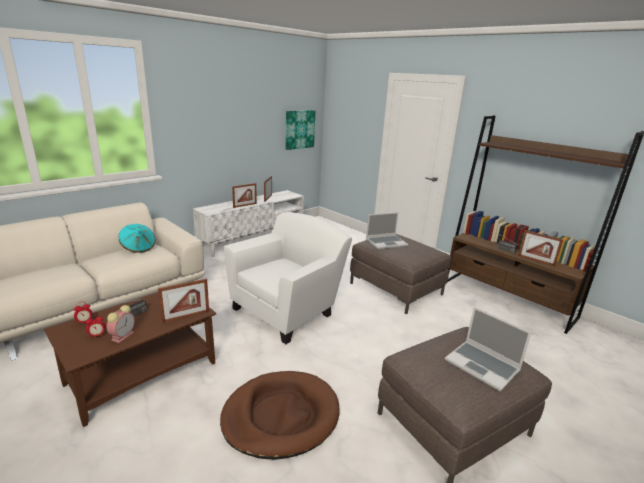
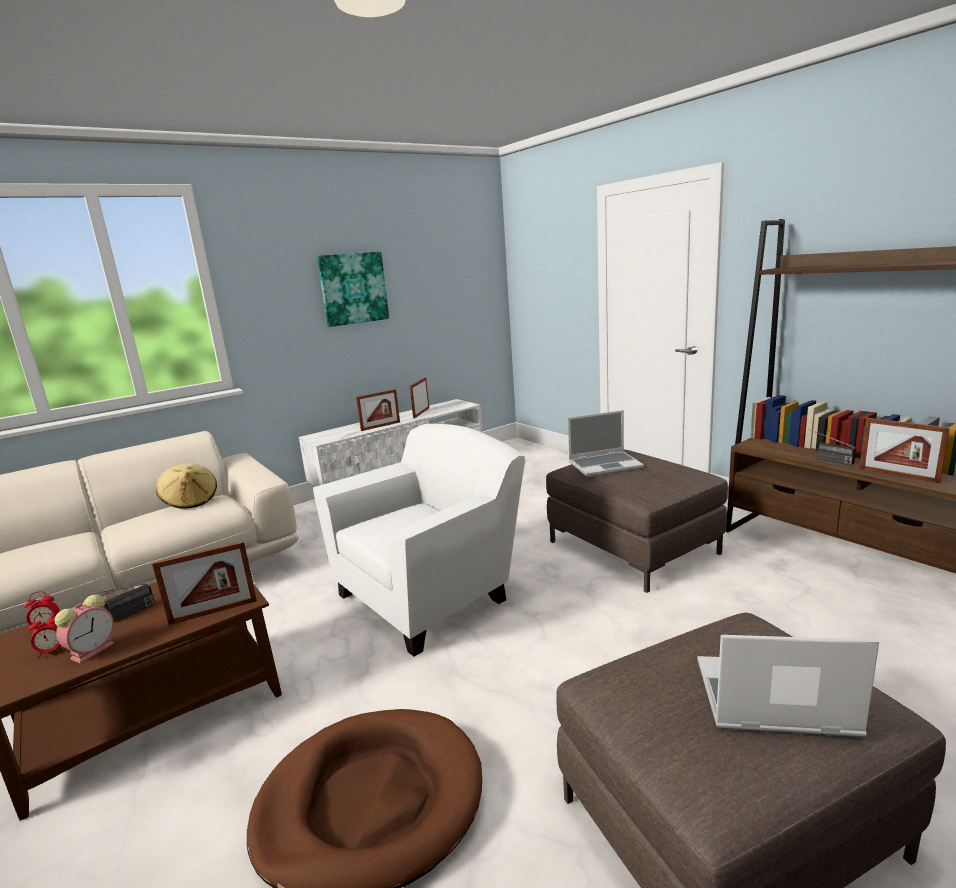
camera: 10 degrees right, 5 degrees down
(138, 247) = (190, 501): turquoise hat -> beige hat
(299, 129) = (467, 301): picture -> picture (353, 288)
(483, 366) = (772, 700): laptop -> laptop turned 135 degrees clockwise

